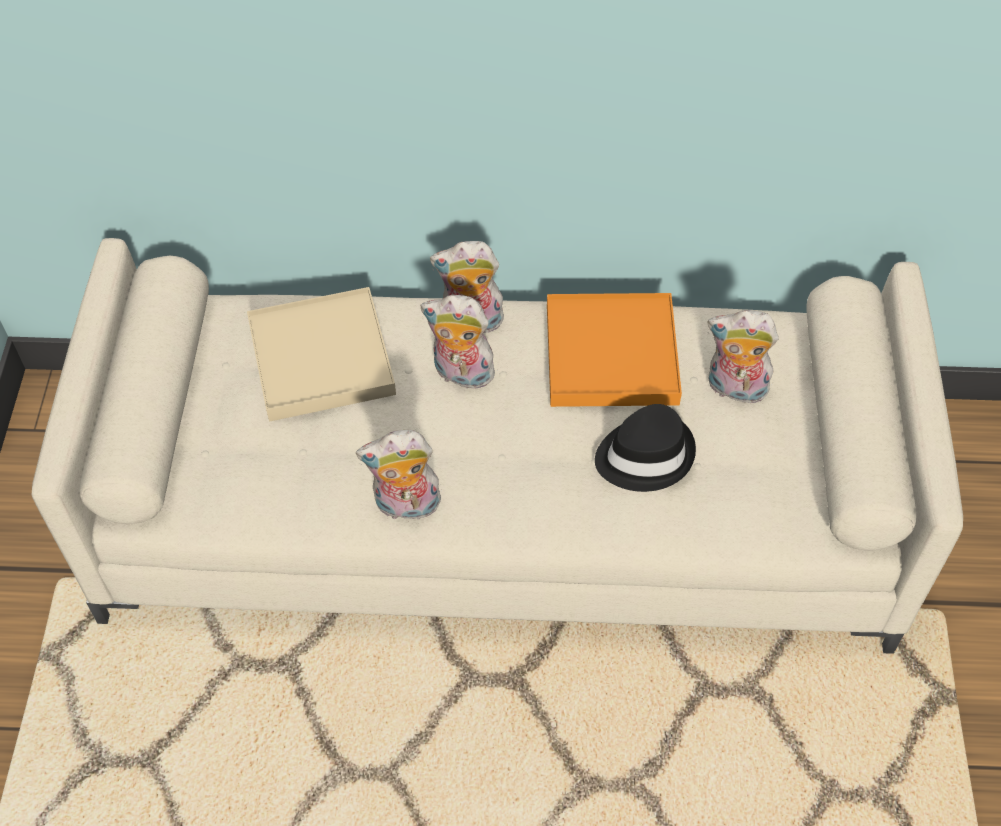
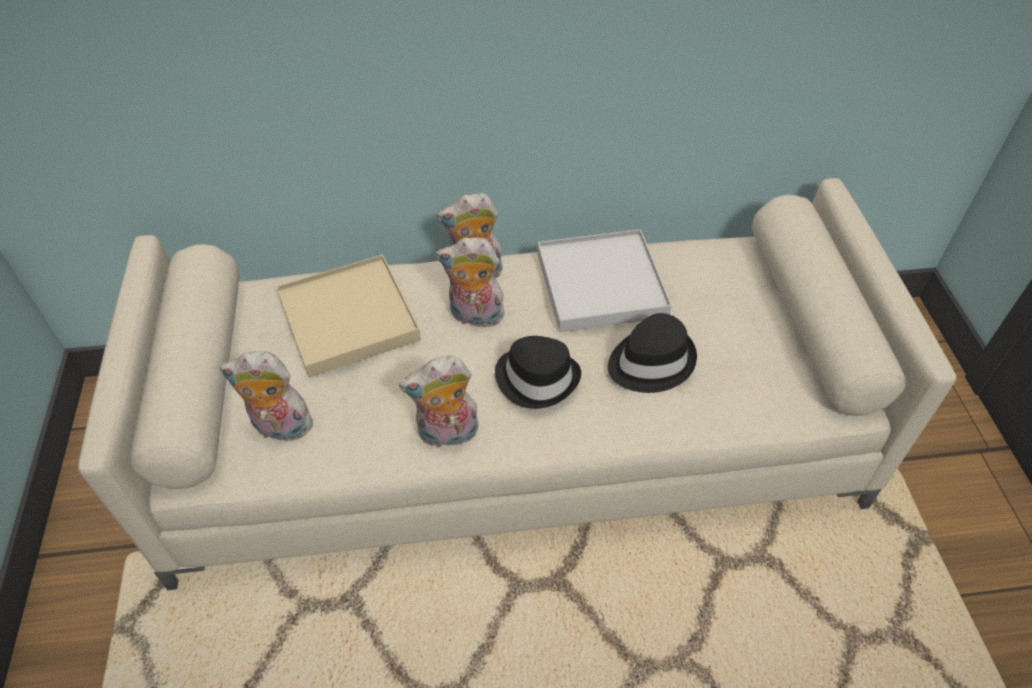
camera: 10 degrees left, 5 degrees down
(514, 457) = (537, 378): none -> black hat
(611, 354) = (600, 284): orange tray -> white tray
(734, 389) = (710, 299): plush toy -> plush toy (279, 428)

